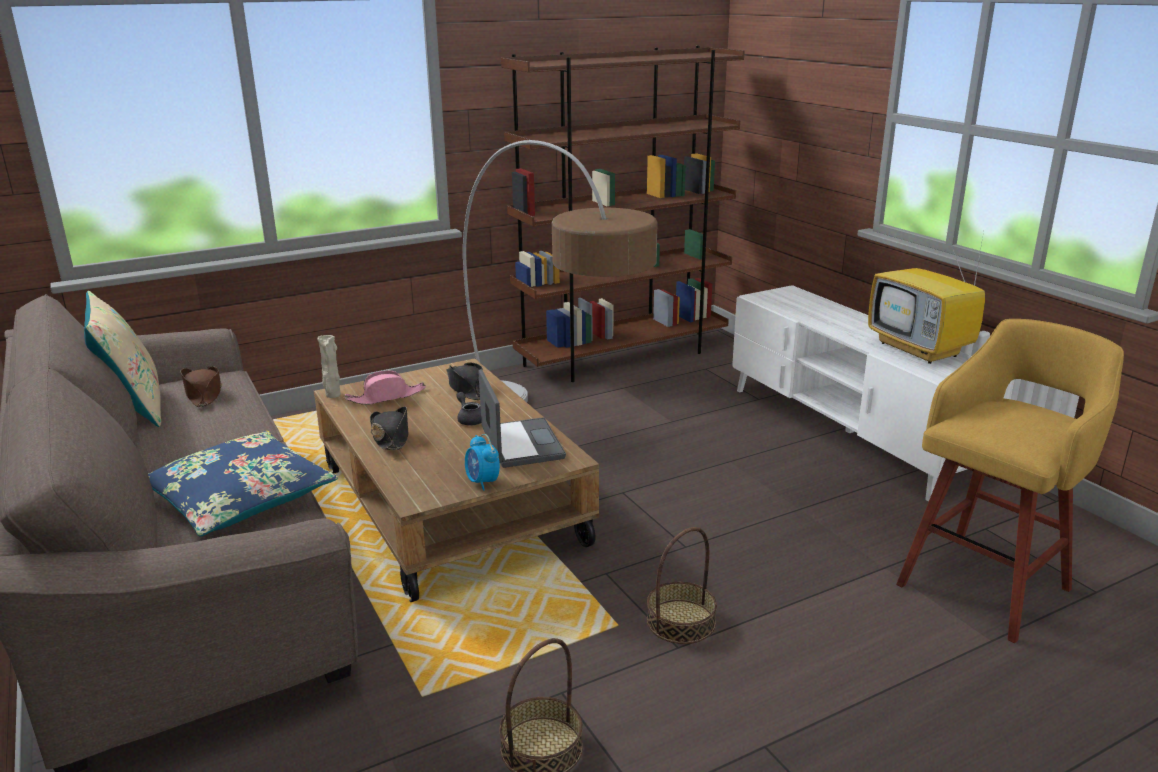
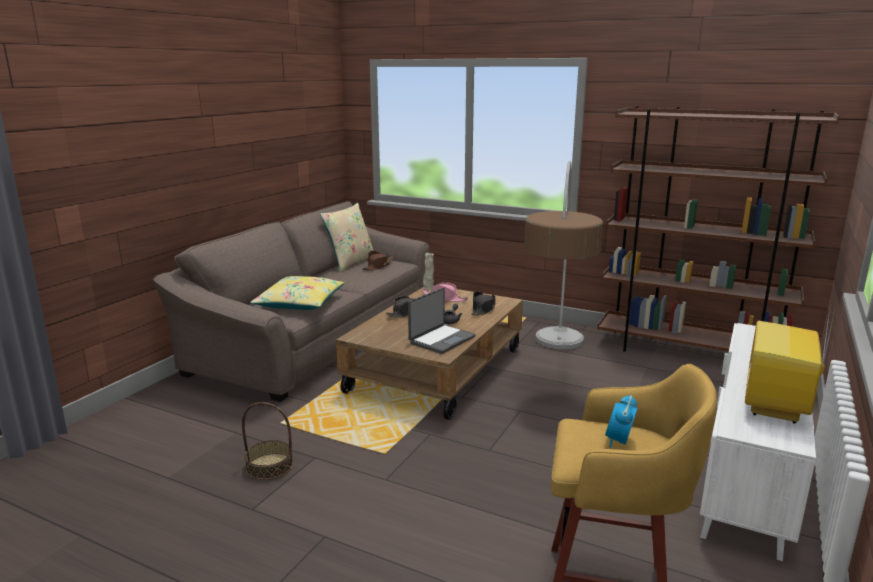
camera: 55 degrees right, 5 degrees down
(240, 498) = (300, 303): blue pillow -> yellow pillow
(482, 482) = (389, 344): alarm clock -> alarm clock (619, 441)
(680, 621) = (410, 472): basket -> none

